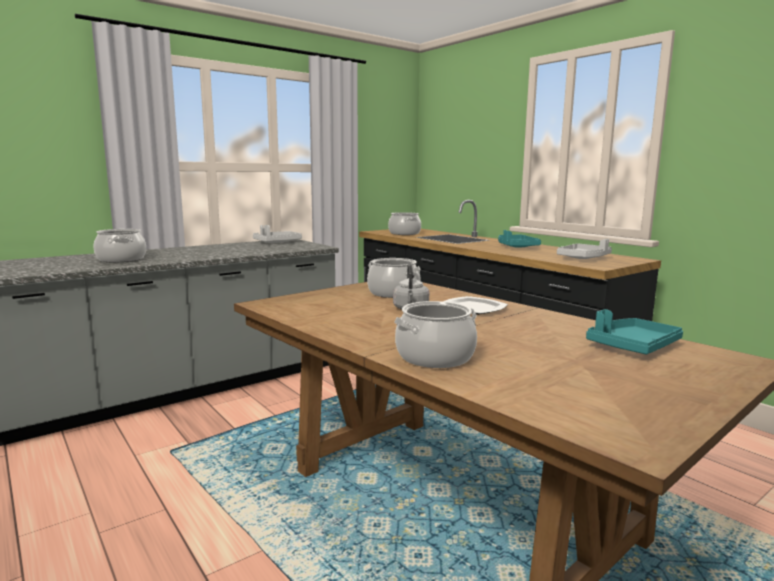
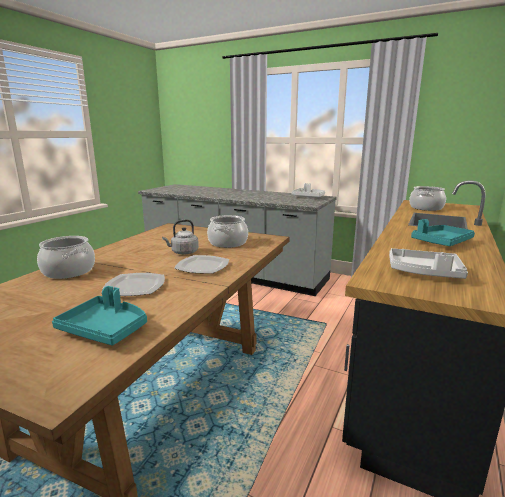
camera: 65 degrees right, 5 degrees up
(122, 259) = (207, 192): cooking pot -> none
(520, 332) = (135, 286): none -> plate

